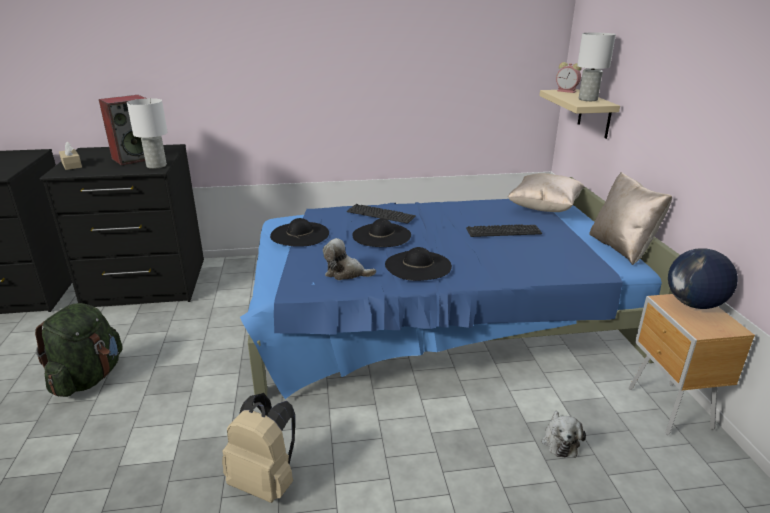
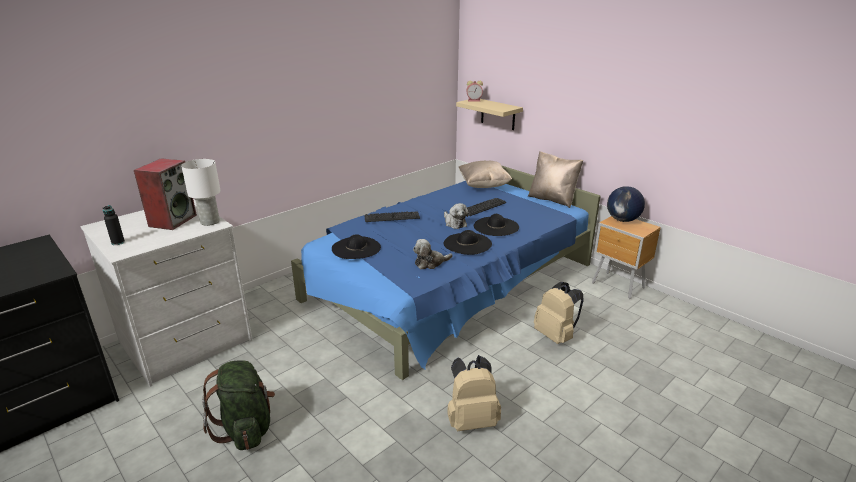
camera: 35 degrees left, 0 degrees up
(71, 165) = (118, 242): beige tissue box -> black bottle
(146, 283) = (186, 342): black dresser -> white dresser
(381, 235) = (415, 231): black hat -> black hat (496, 226)
(489, 434) = (556, 336): none -> beige backpack
(560, 441) = (590, 323): plush toy -> plush toy (454, 223)
(587, 99) = (498, 105): white table lamp -> none

